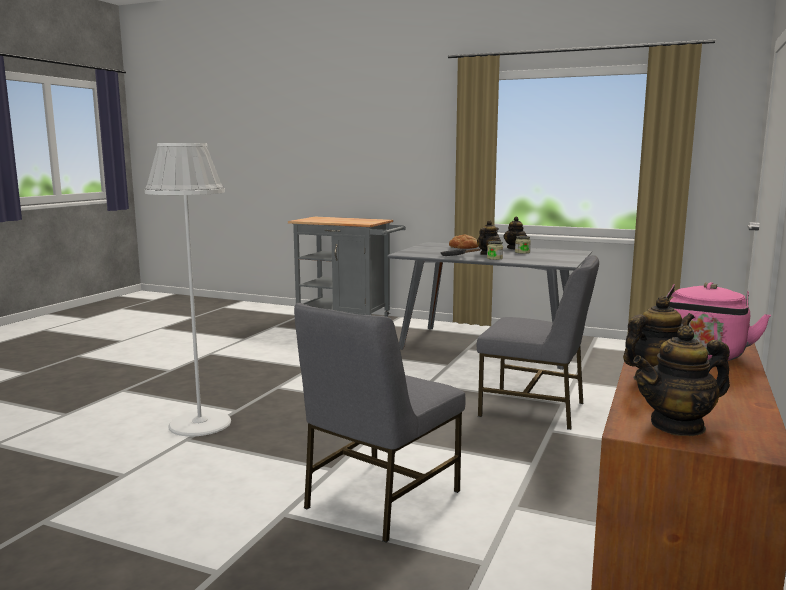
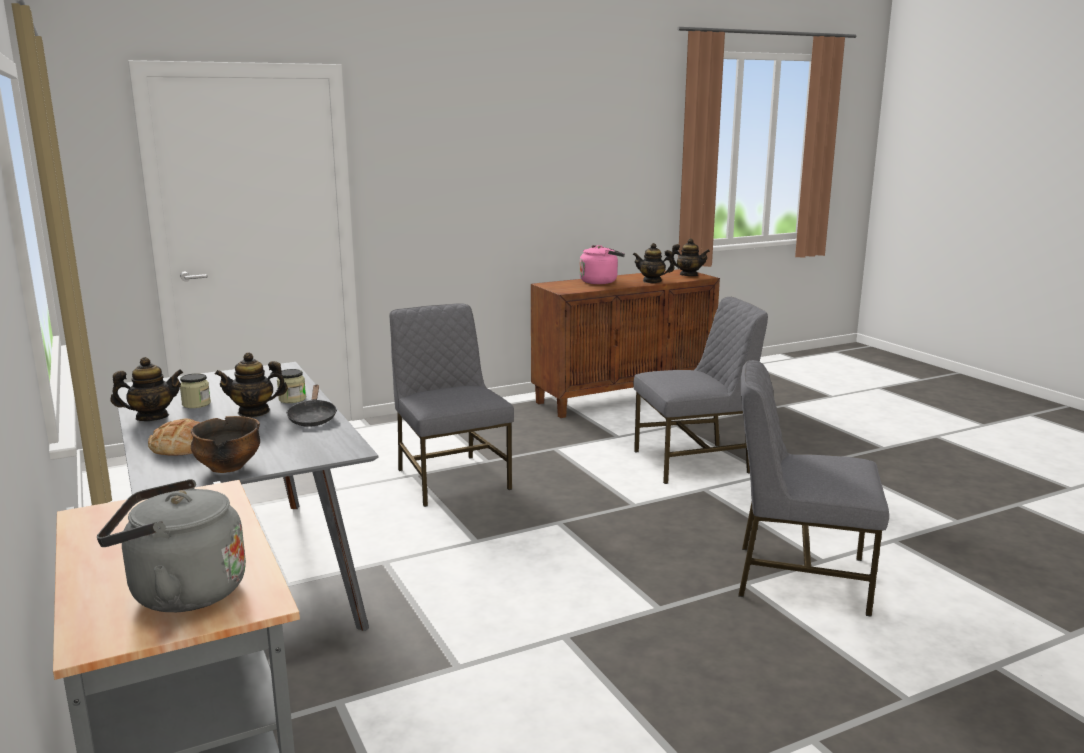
camera: 140 degrees left, 5 degrees up
(200, 424) = (799, 577): white floor lamp -> grey chair
(319, 219) = (180, 593): none -> grey kettle
(425, 247) = (228, 467): none -> bowl

